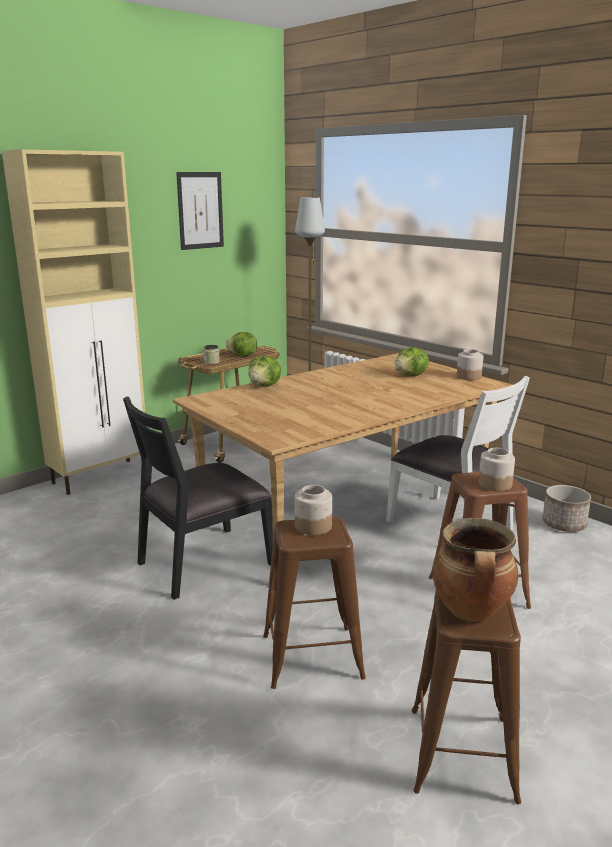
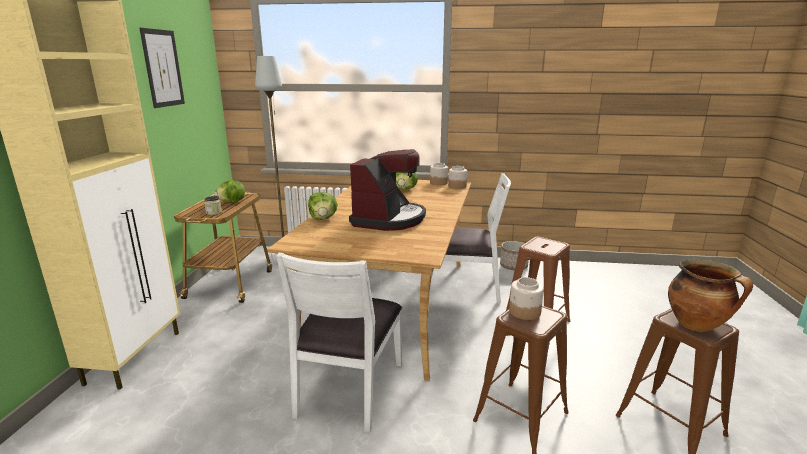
camera: 40 degrees left, 0 degrees up
(204, 562) = (348, 389): black chair -> white chair
(321, 401) = (389, 219): none -> coffee machine
(494, 484) = (550, 246): jar -> jar (457, 186)

